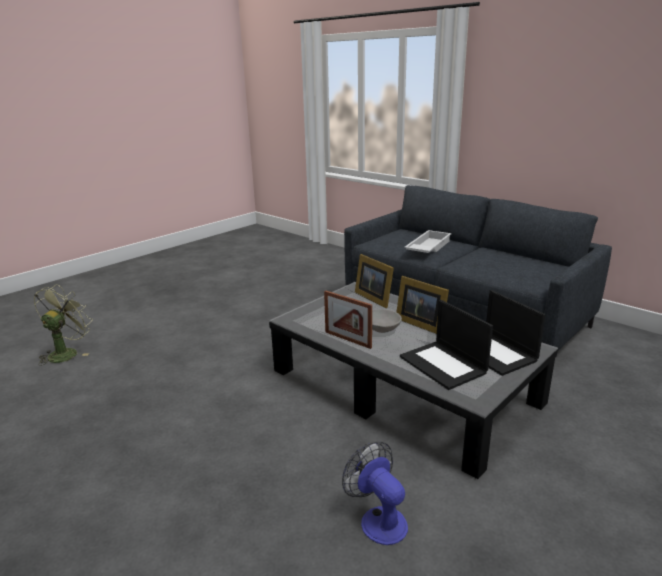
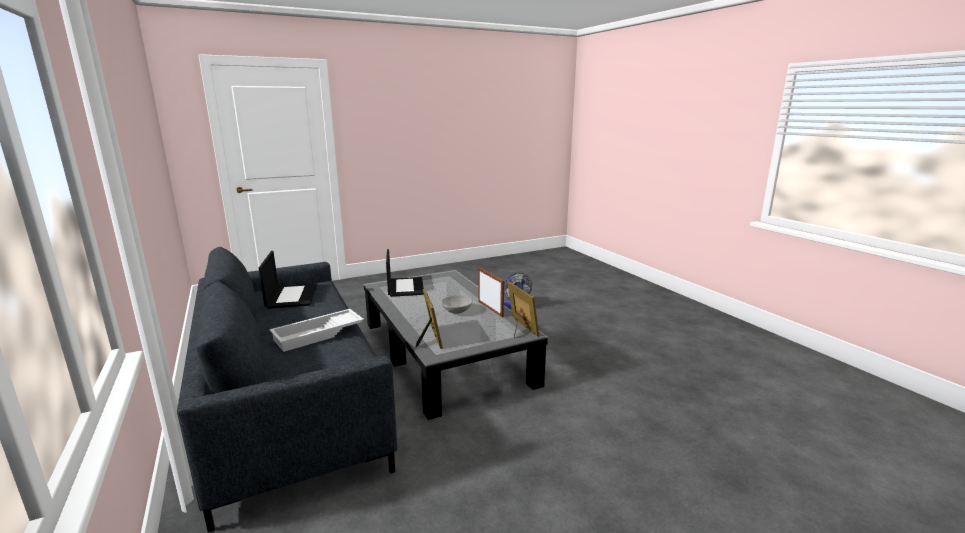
camera: 160 degrees left, 5 degrees down
(66, 353) = (820, 473): green fan -> none
(420, 323) = (423, 310): picture frame -> picture frame (520, 328)
(444, 365) = (445, 287): laptop -> laptop (291, 296)

